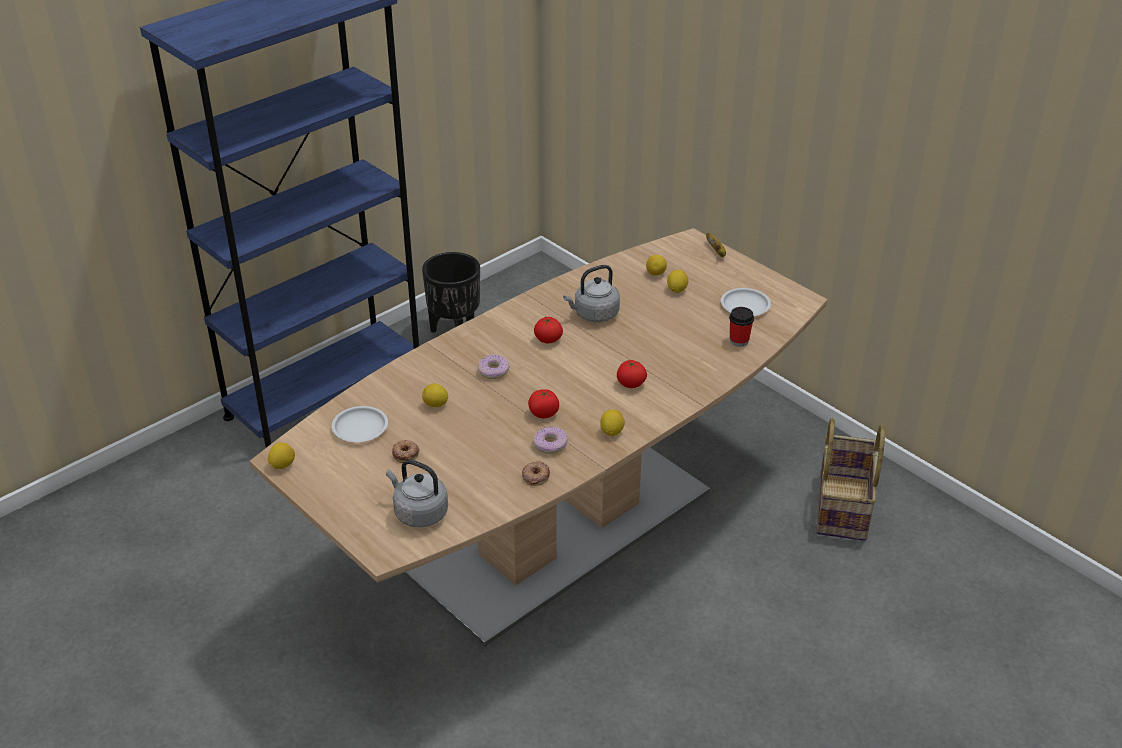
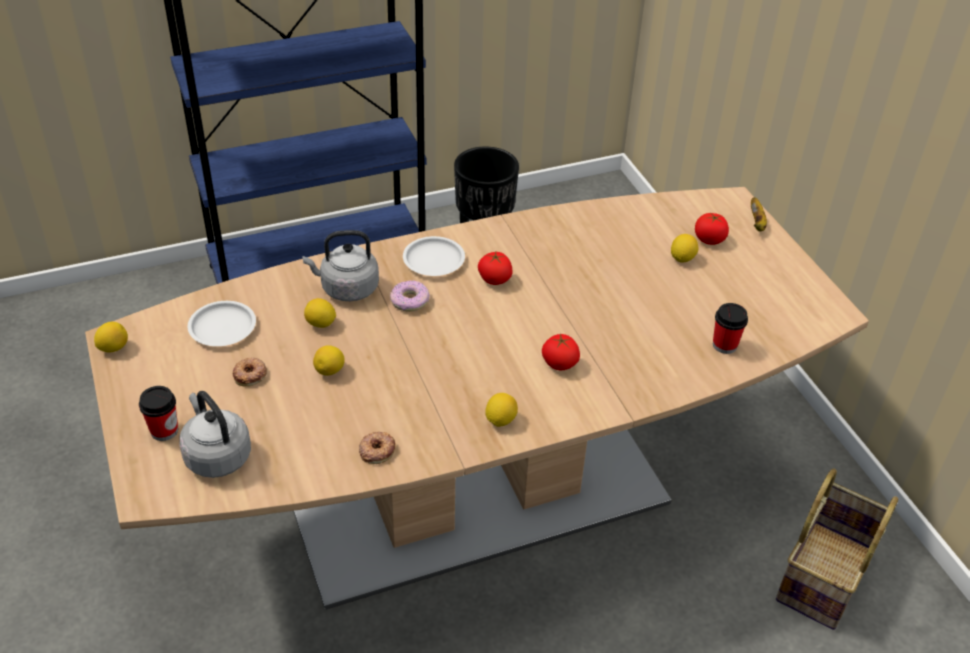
camera: 20 degrees right, 5 degrees up
(366, 508) = (164, 430): none -> cup
(543, 413) = (434, 371): tomato -> tomato (709, 239)
(550, 445) = (418, 414): donut -> none
(594, 315) = (565, 263): grey kettle -> grey kettle (346, 289)
(656, 273) = (668, 231): lemon -> lemon (330, 371)
(745, 306) = (757, 301): white plate -> white plate (434, 260)

